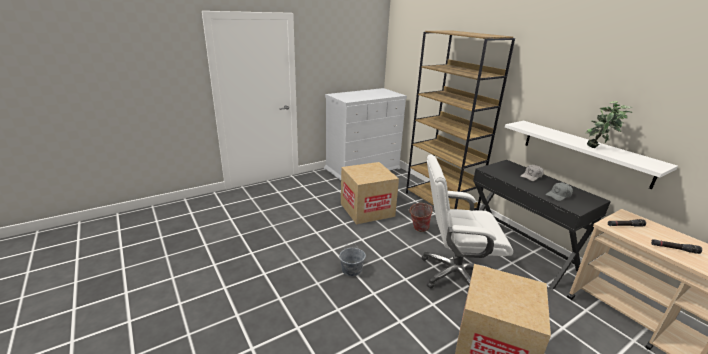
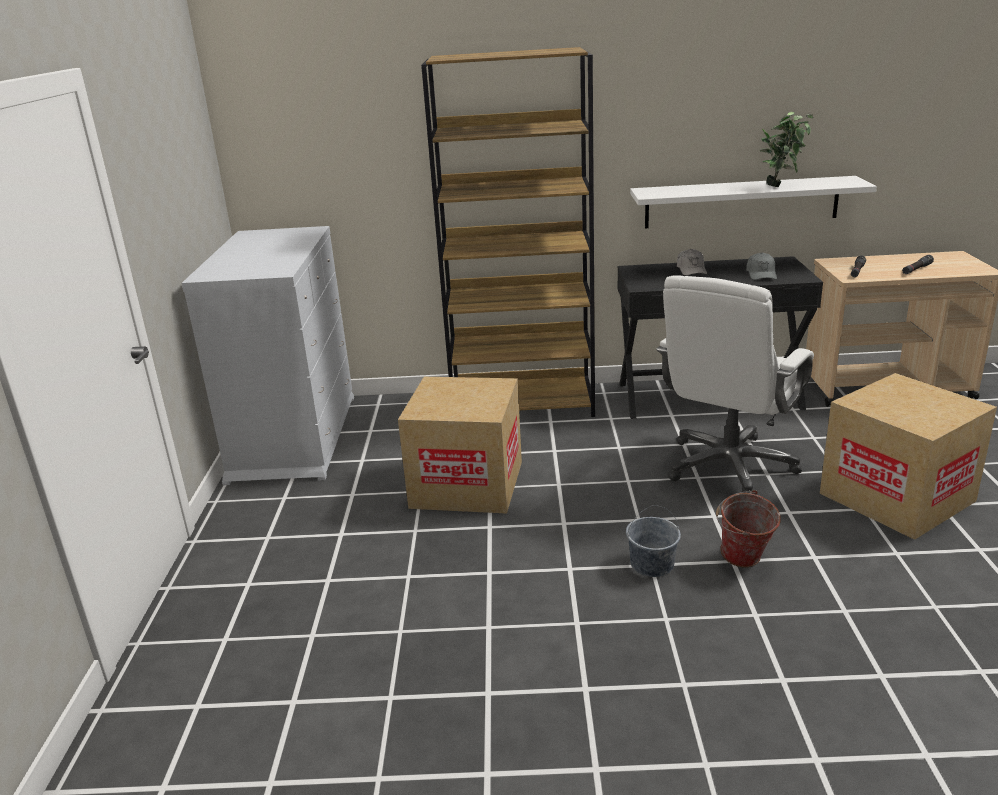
camera: 55 degrees left, 0 degrees up
(418, 229) = (583, 454): bucket -> bucket (743, 562)

